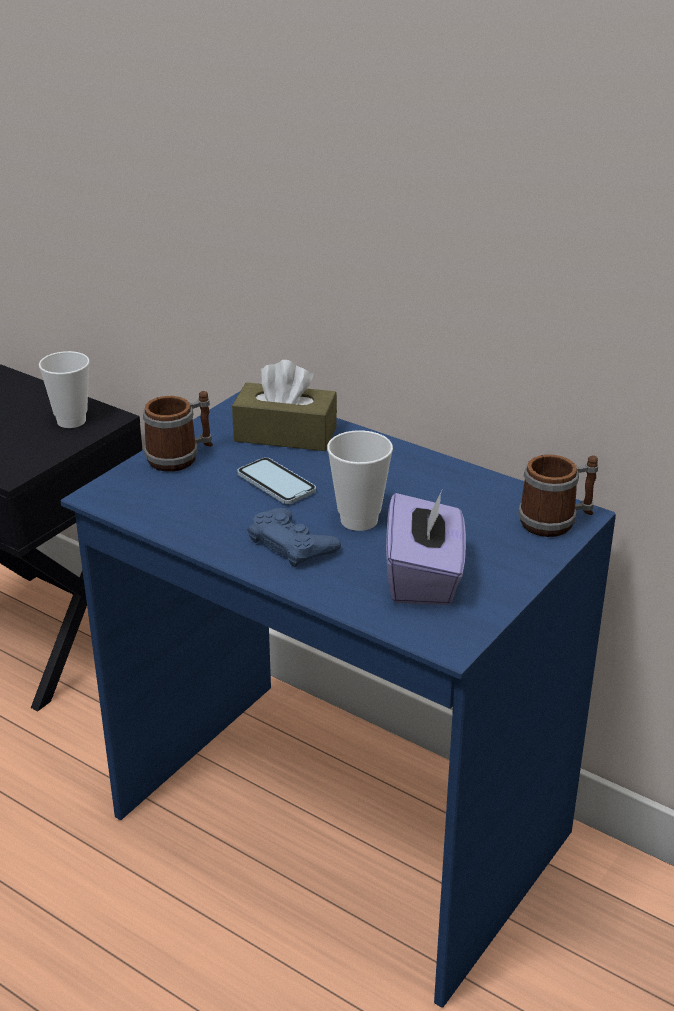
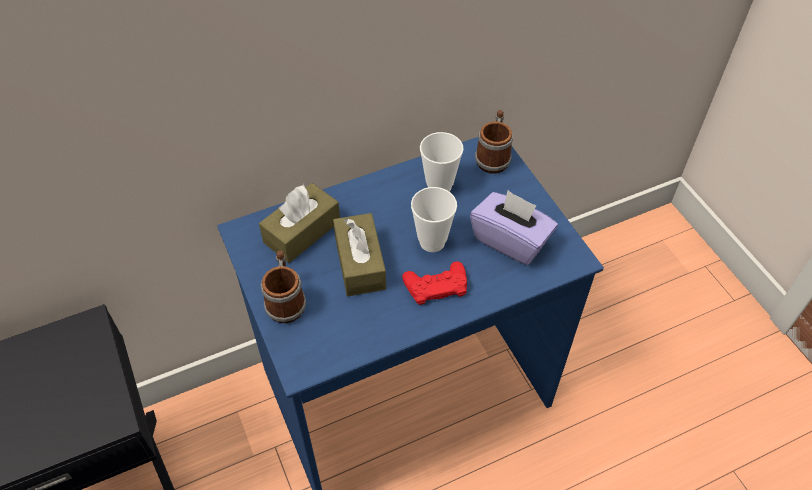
camera: 60 degrees left, 20 degrees up
(71, 421) = (71, 351): cup -> cup (439, 186)
(276, 483) = (360, 263): phone -> brown tissue box
(292, 544) = (436, 286): blue game controller -> red game controller

